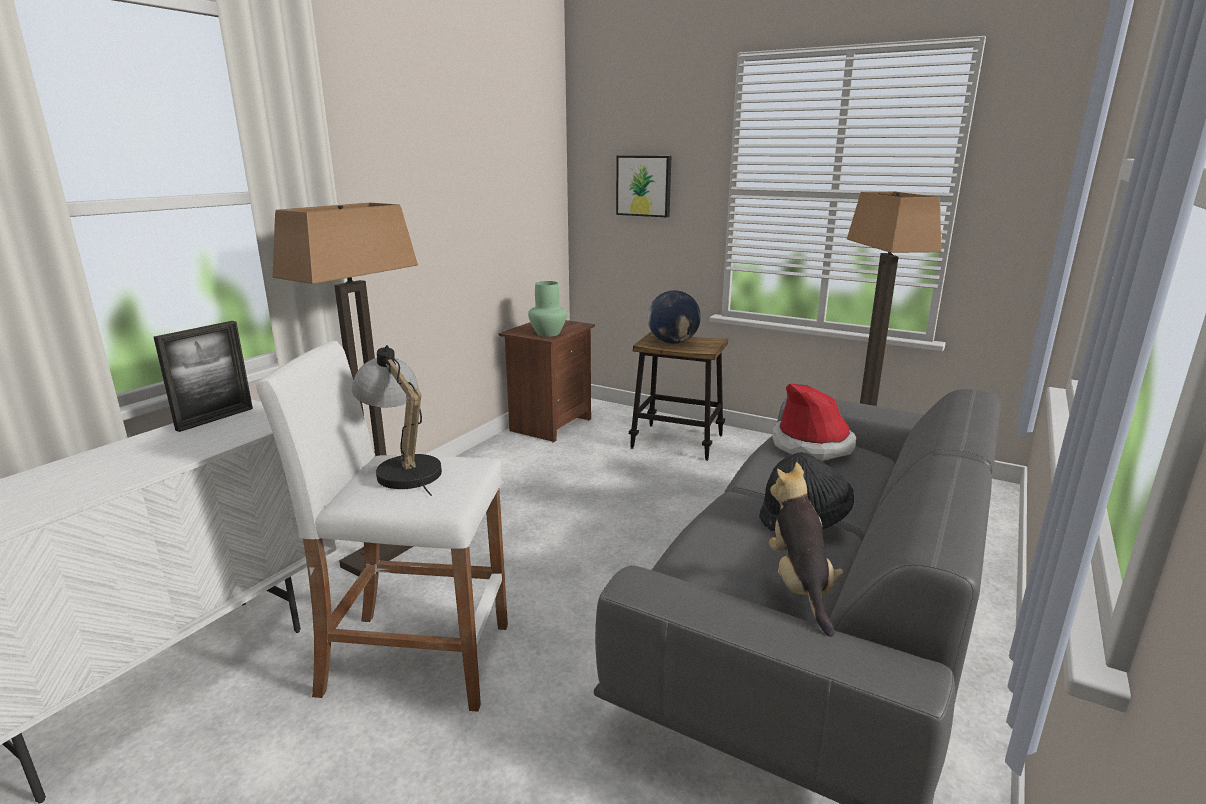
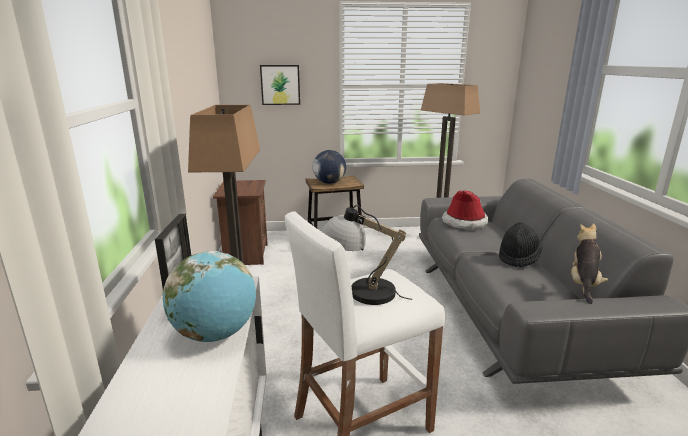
camera: 35 degrees left, 0 degrees up
(177, 453) = (215, 334): none -> globe
(548, 333) = (248, 190): green vase -> none
(799, 585) = (583, 284): plush toy -> plush toy turned 60 degrees clockwise

